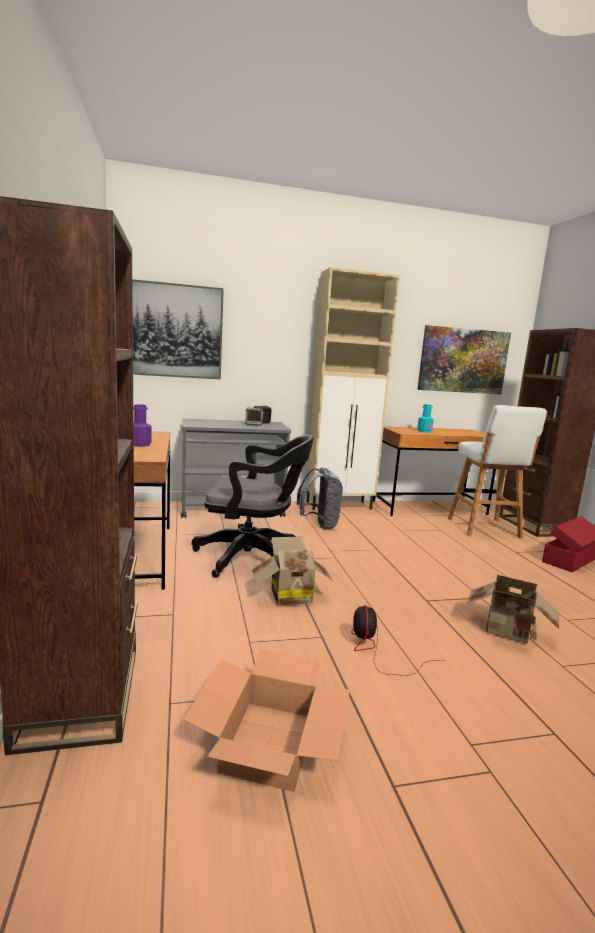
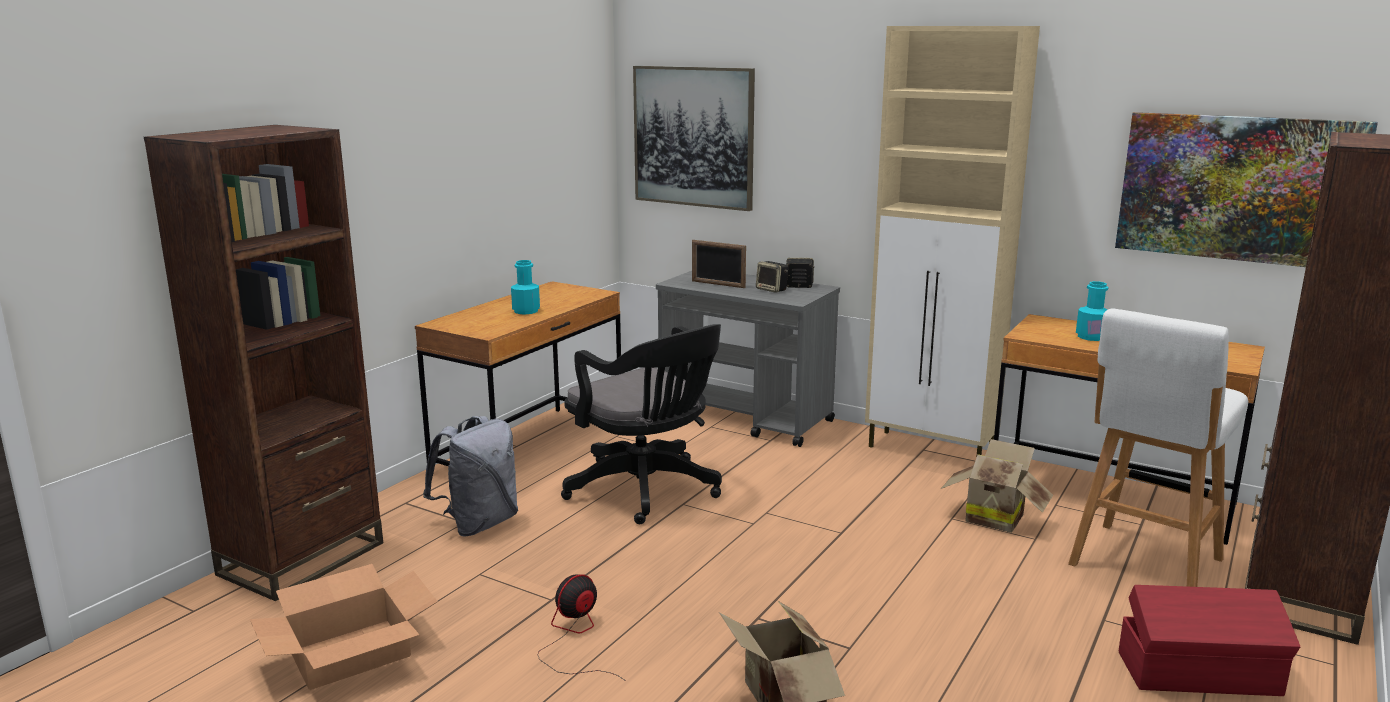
camera: 45 degrees right, 5 degrees up
(140, 444) = (526, 311): purple bottle -> turquoise bottle
(218, 424) = (718, 284): none -> picture frame
(289, 595) = (603, 546): cardboard box -> cardboard box (994, 517)
(319, 525) = (828, 472): grey backpack -> grey backpack (479, 524)

